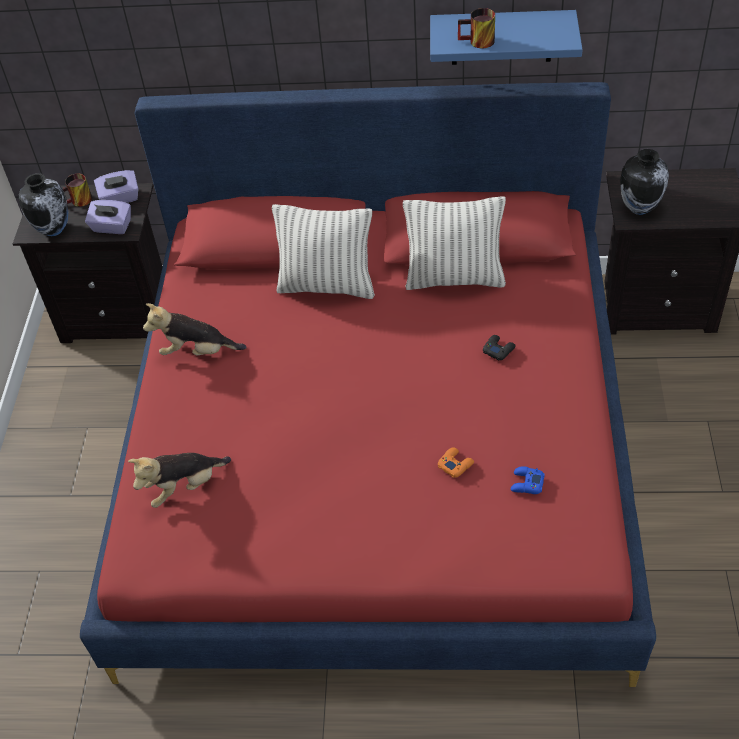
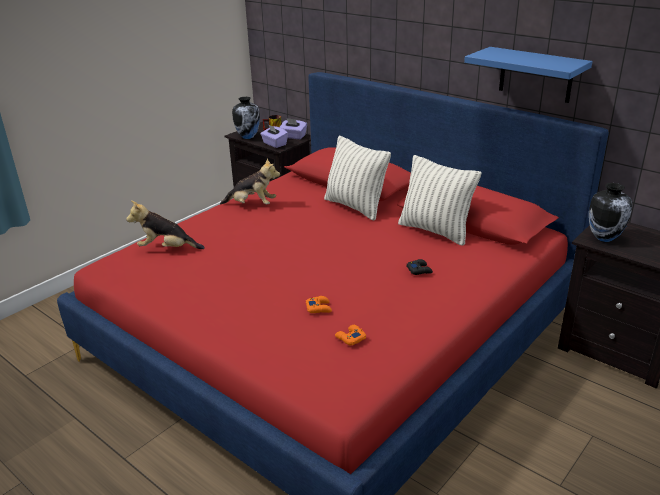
camera: 35 degrees right, 20 degrees down
(197, 351) = (252, 205): plush toy -> plush toy turned 150 degrees clockwise
(477, 43) = (501, 58): mug -> none
(526, 483) = (350, 338): blue game controller -> orange game controller

